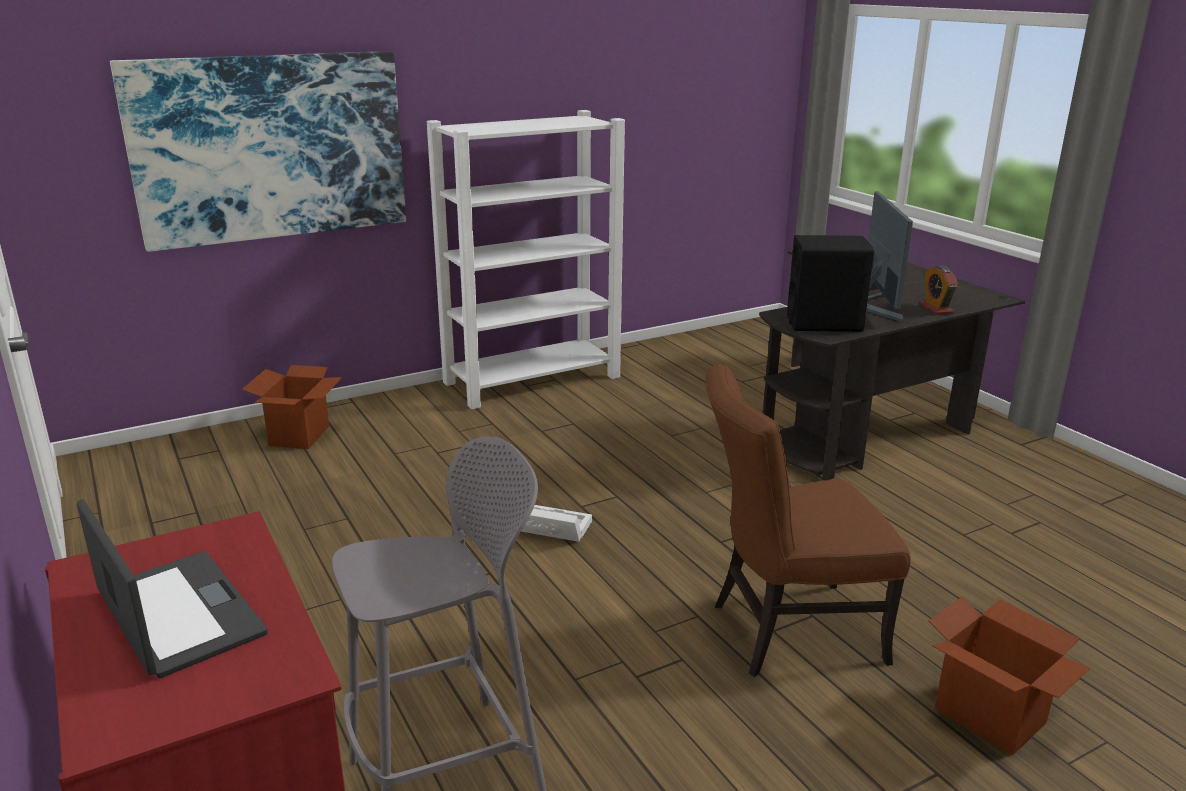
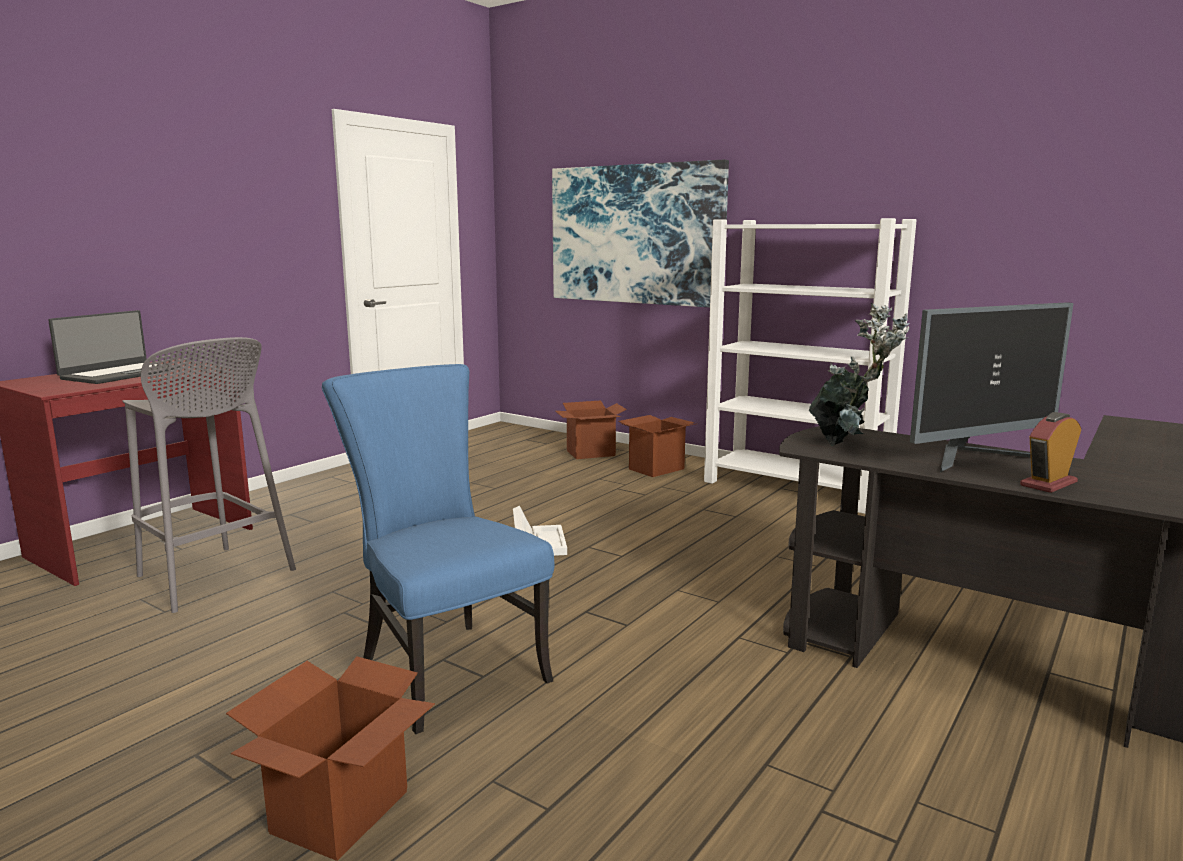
camera: 65 degrees right, 10 degrees down
(403, 418) = (656, 469): none -> cardboard box
(786, 631) = (445, 666): brown chair -> blue chair
(824, 323) = (847, 445): black speaker -> potted plant

